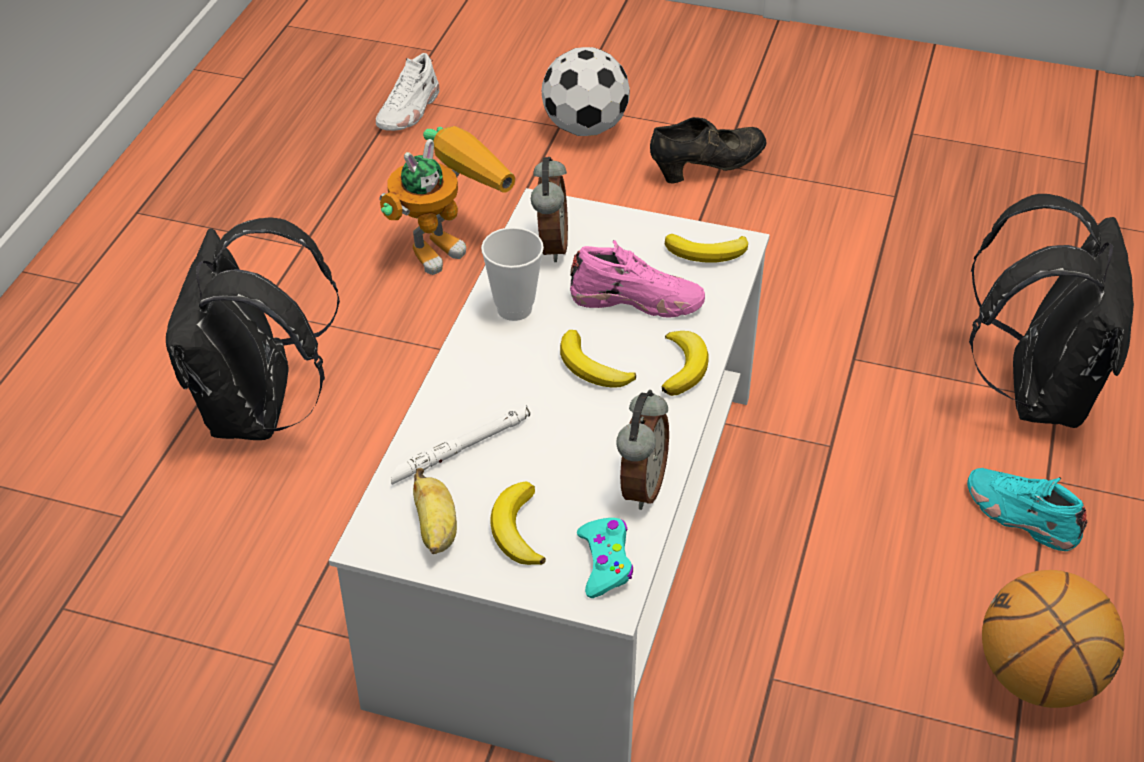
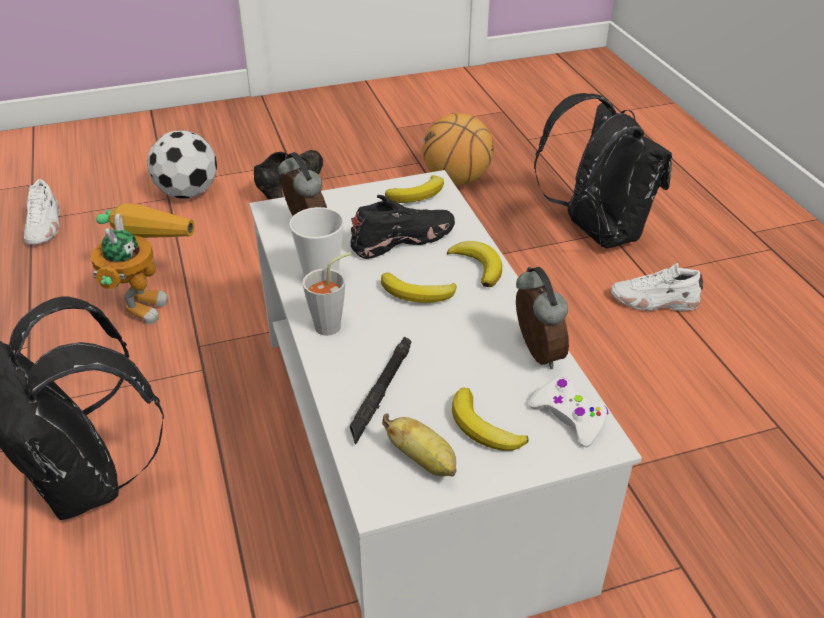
camera: 35 degrees left, 5 degrees down
(461, 449) = (381, 392): white flashlight -> black flashlight
(482, 361) = (333, 324): none -> grey cup
(605, 563) = (569, 417): turquoise game controller -> white game controller
(637, 299) = (402, 239): pink shoe -> black shoe
(1020, 516) = (654, 301): turquoise shoe -> white shoe
(1037, 678) = (753, 385): basketball -> basketball (456, 180)

